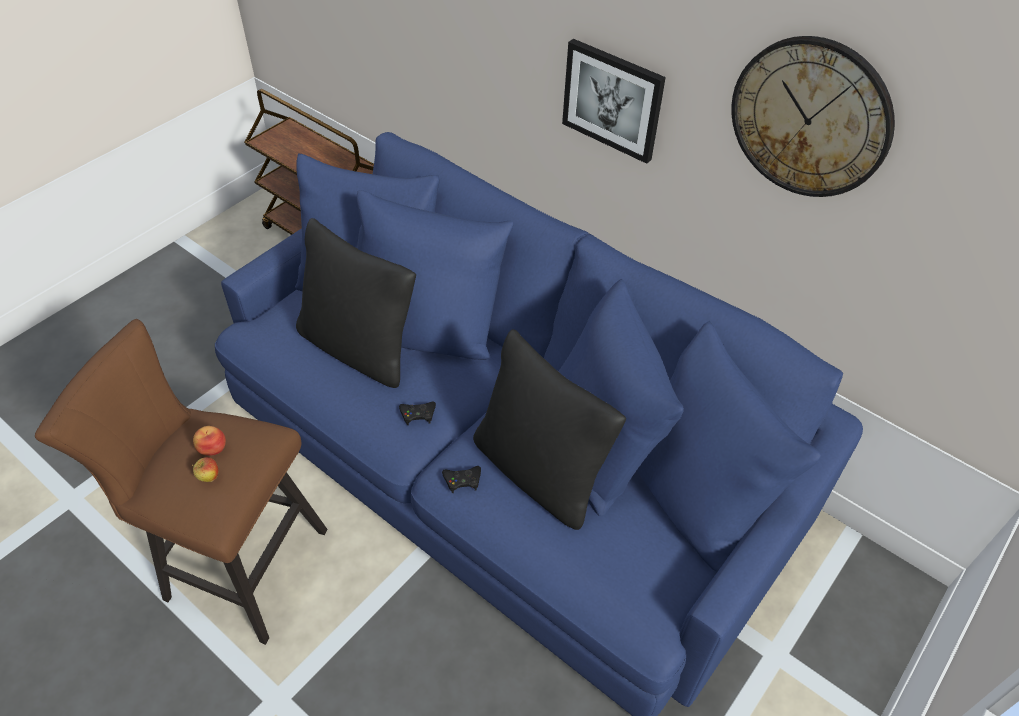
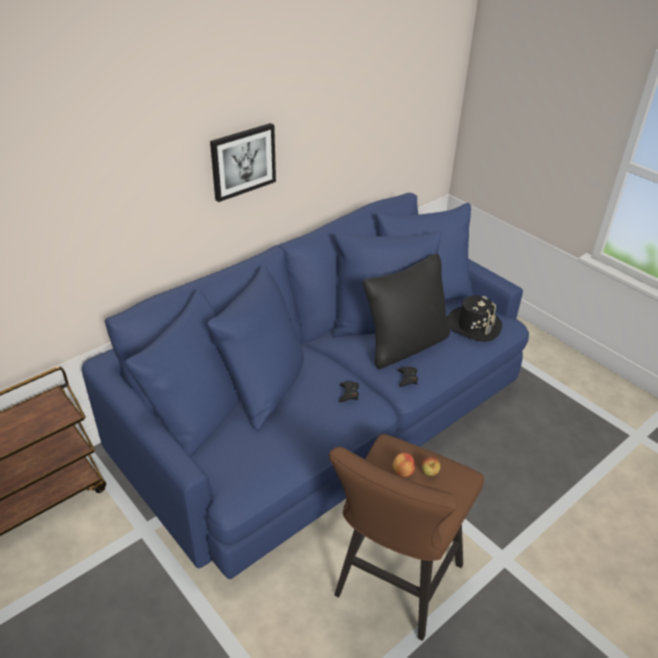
camera: 80 degrees left, 10 degrees down
(359, 348) = (275, 420): black pillow -> none
(622, 571) = (473, 325): none -> black hat
(810, 118) = (342, 91): wall clock -> none

